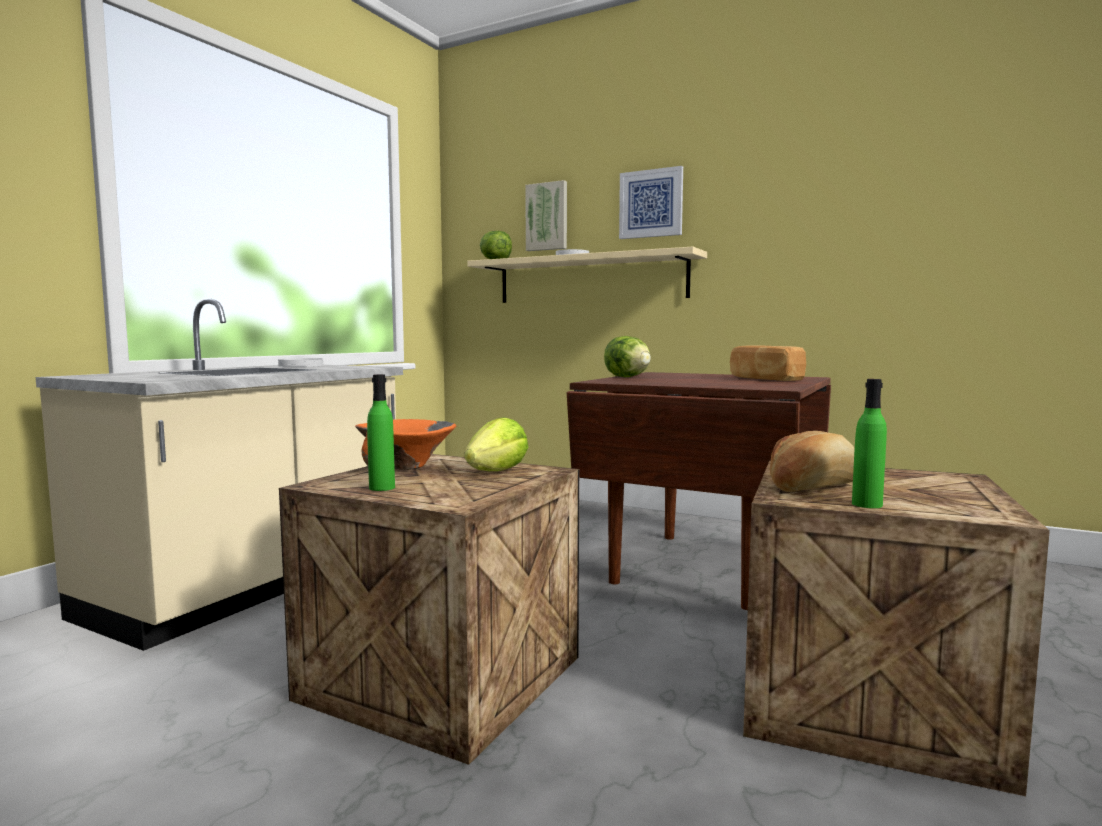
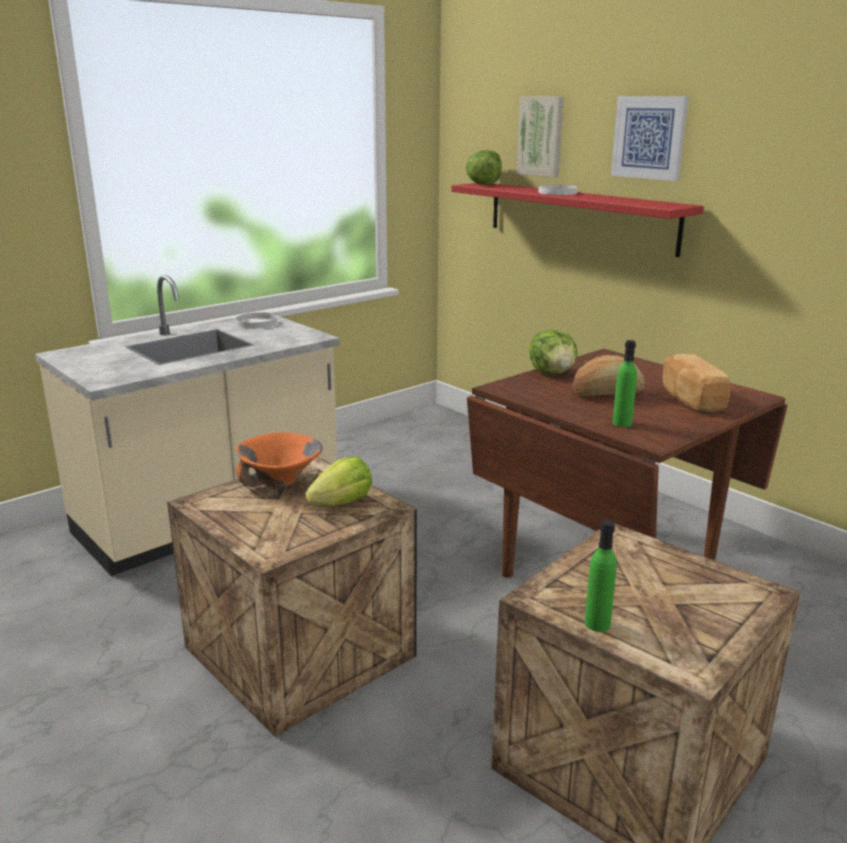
camera: 20 degrees right, 15 degrees up
(382, 488) = (236, 516): green bottle -> green bottle (622, 423)
(590, 279) = (579, 216): beige shelf -> red shelf
(813, 487) = (587, 583): bread -> bread (606, 393)

